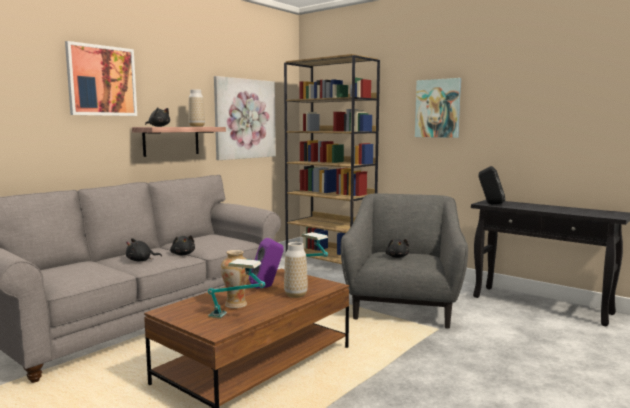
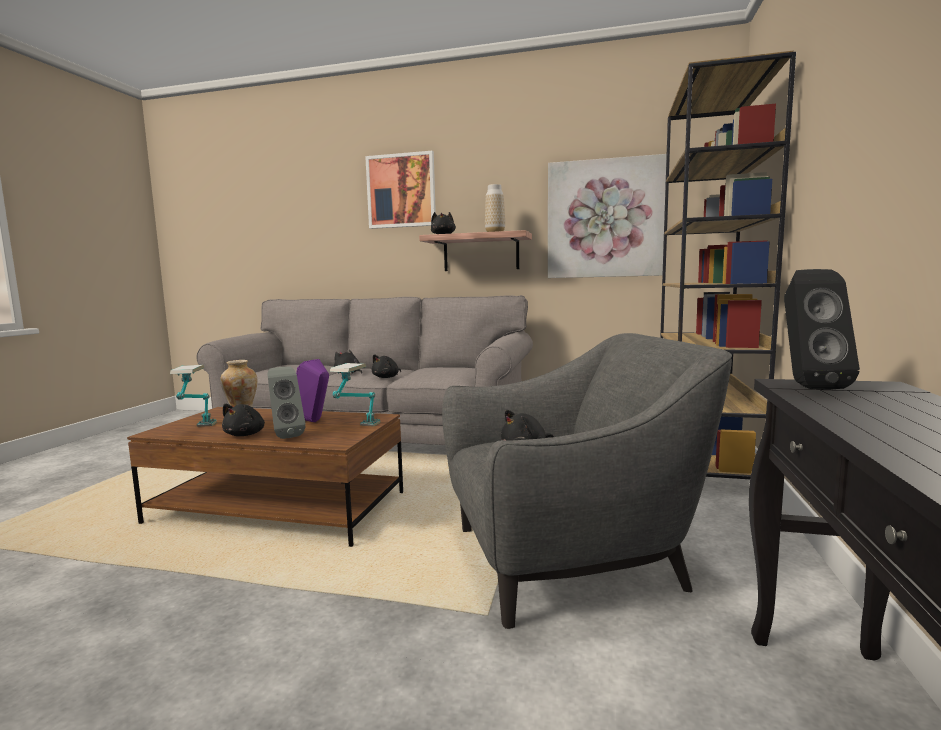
camera: 65 degrees right, 0 degrees up
(275, 304) = (246, 434): none -> black plush toy
(295, 295) = (286, 436): vase -> grey speaker
(438, 108) = (857, 127): picture -> none

